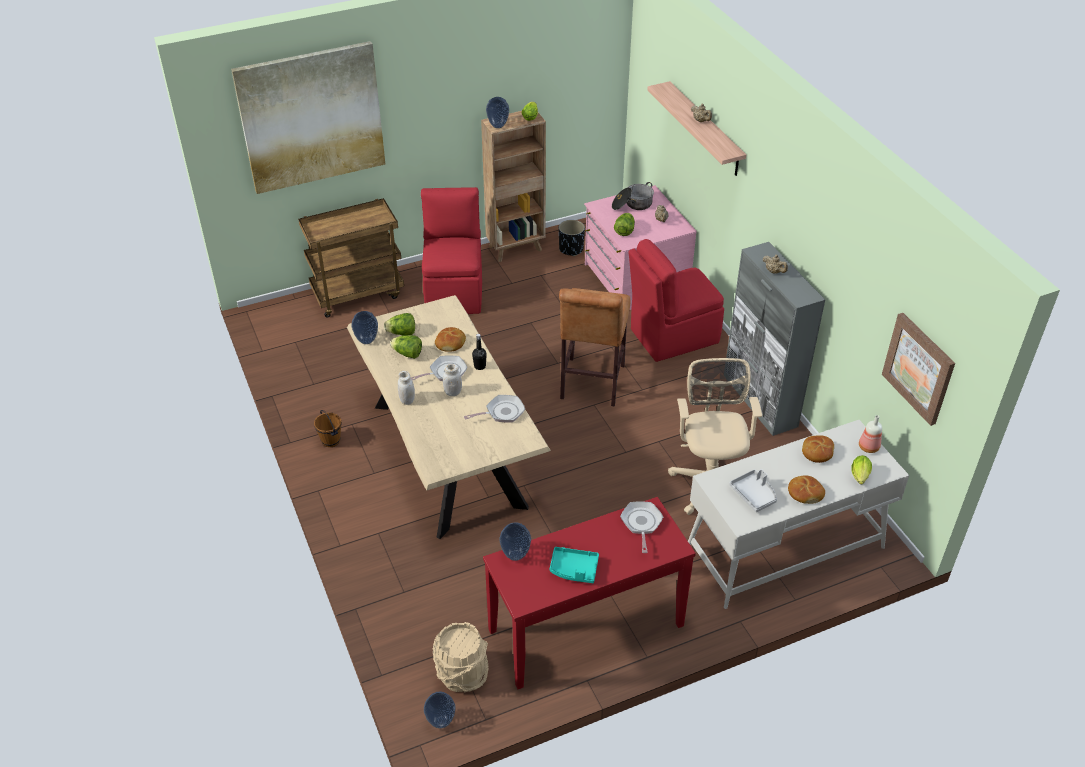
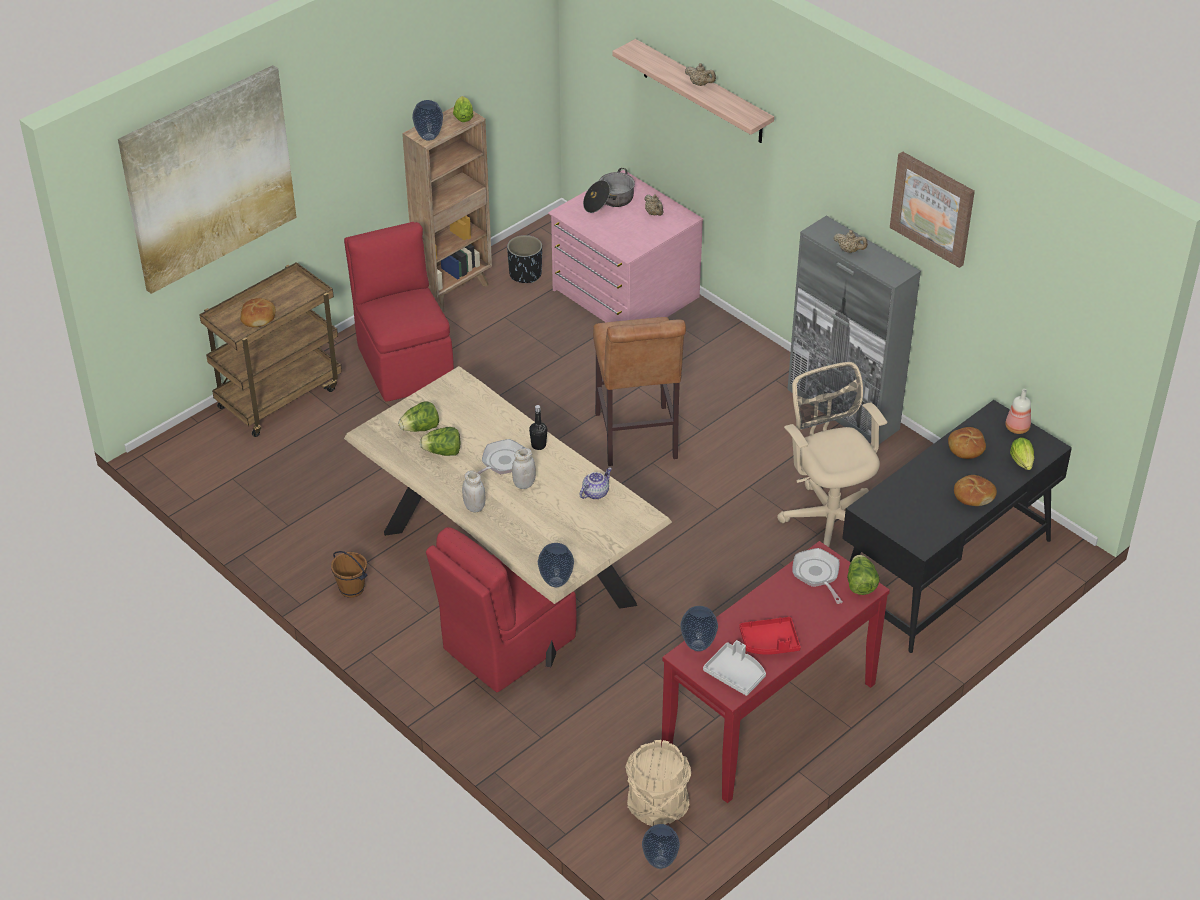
camera: 20 degrees left, 0 degrees up
(366, 340) = (382, 448): vase -> vase (555, 582)
(451, 343) = (488, 426): bread -> bread (258, 317)
(502, 412) = (595, 492): frying pan -> teapot
(574, 569) = (769, 642): turquoise tray -> red tray
(624, 231) = (616, 237): lettuce -> lettuce (860, 584)
(672, 336) = (704, 357): red chair -> red chair (506, 645)
(754, 495) = (921, 511): grey tray -> grey tray (735, 674)
(784, 548) = (944, 569): white desk -> black desk
(919, 368) = (1060, 325): picture -> picture (933, 208)

